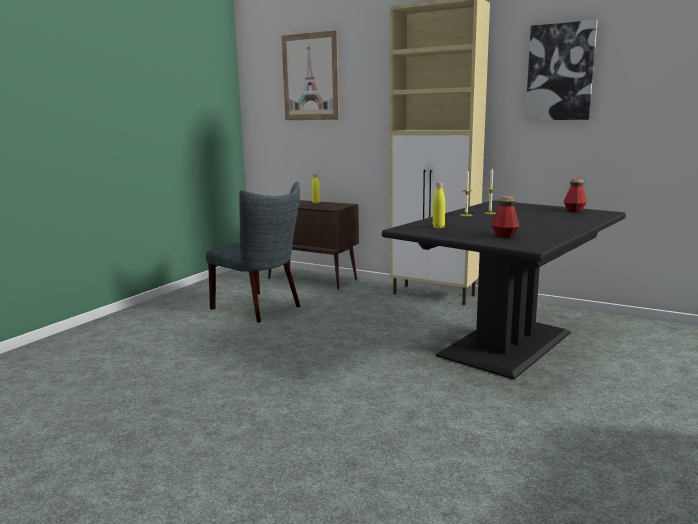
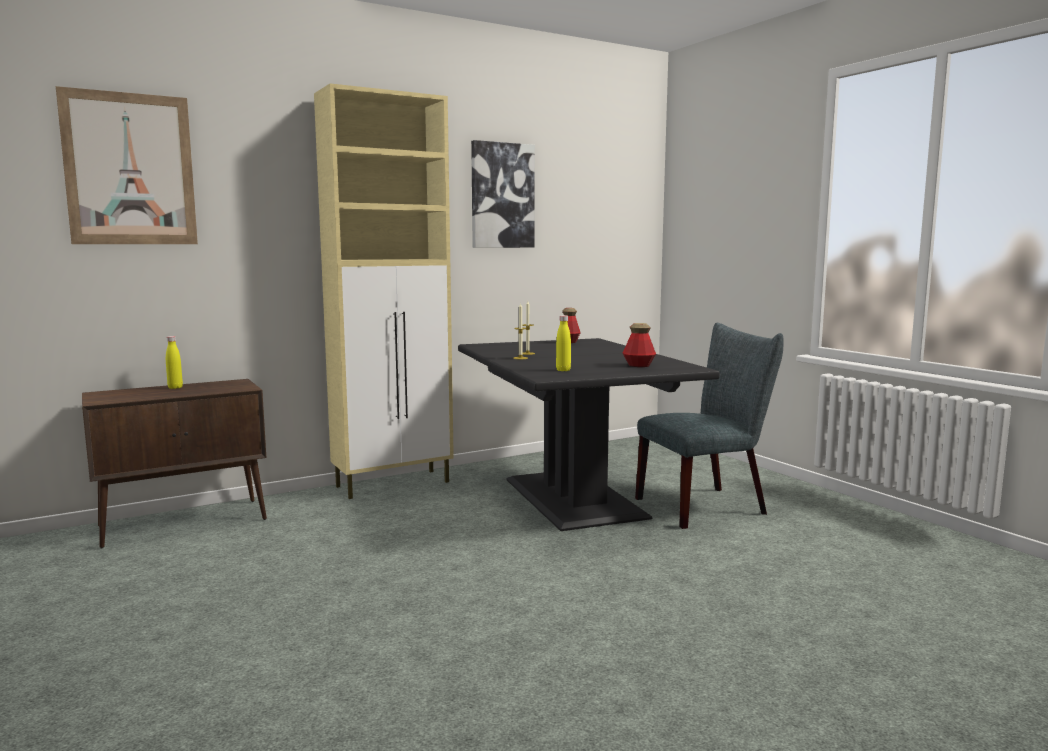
camera: 60 degrees left, 5 degrees down
(261, 308) = (226, 582): grey chair -> grey chair (708, 505)

